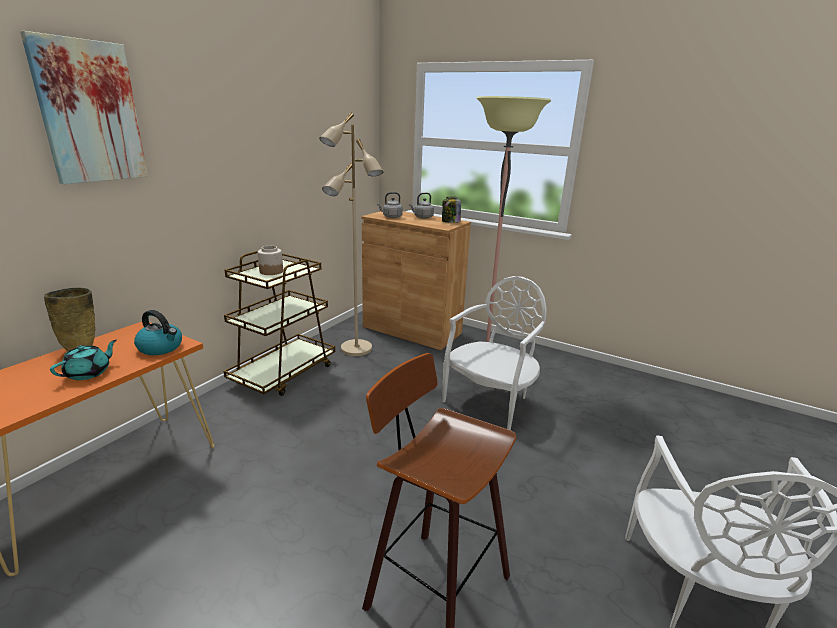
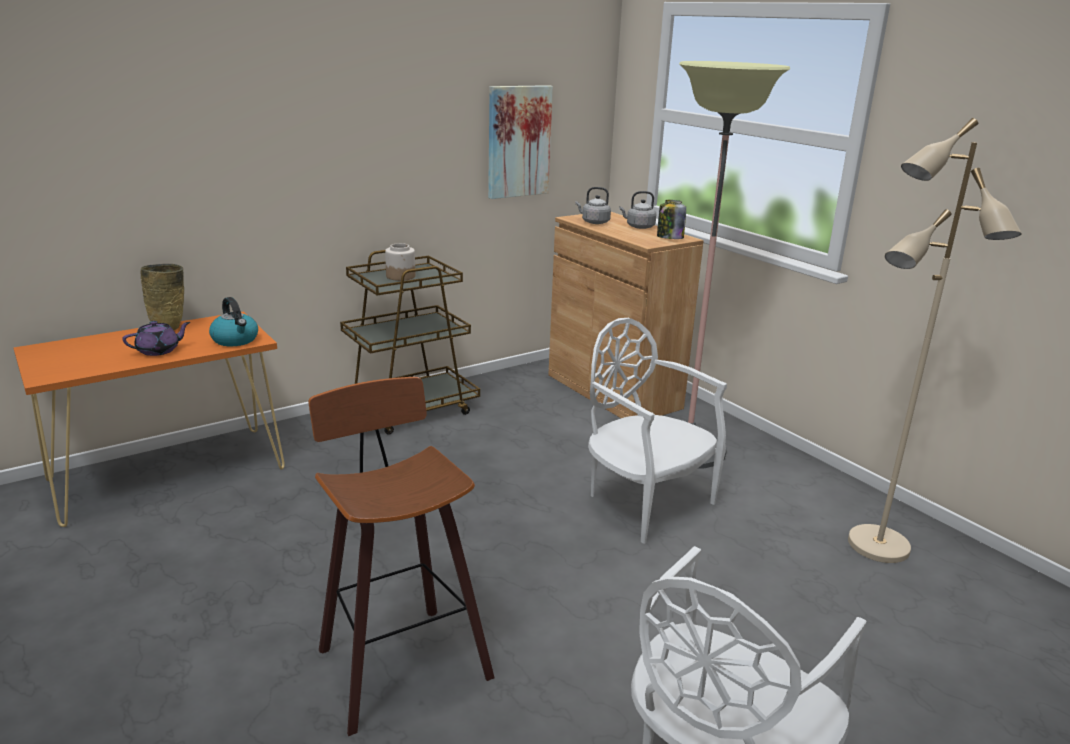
camera: 25 degrees right, 0 degrees up
(89, 112) = (209, 84): picture -> picture (518, 141)
(89, 373) = (159, 350): turquoise teapot -> purple teapot
(356, 349) = (516, 401): beige floor lamp -> beige floor lamp (877, 546)
(491, 402) = (644, 502): white chair -> white chair turned 105 degrees counterclockwise

